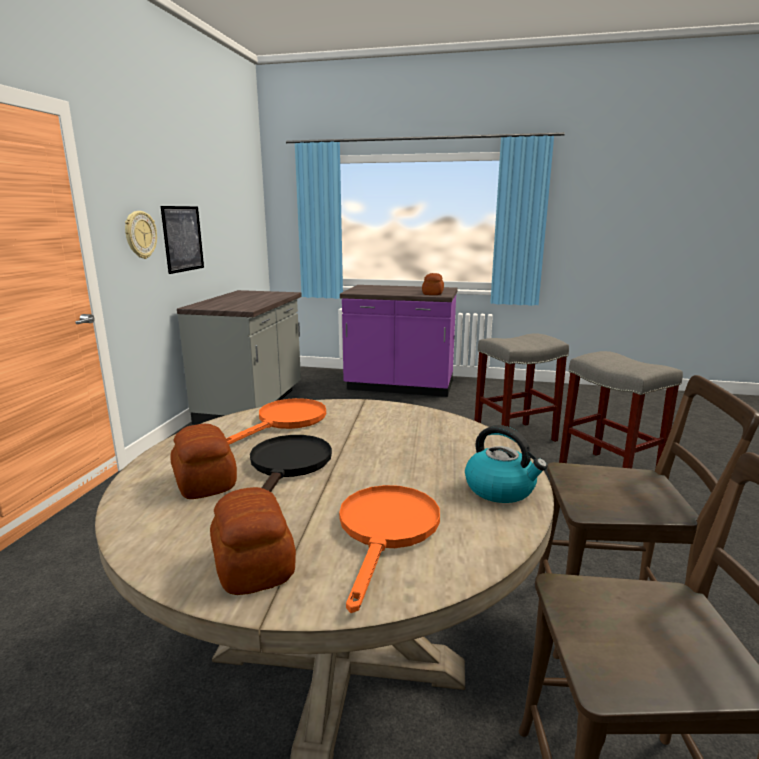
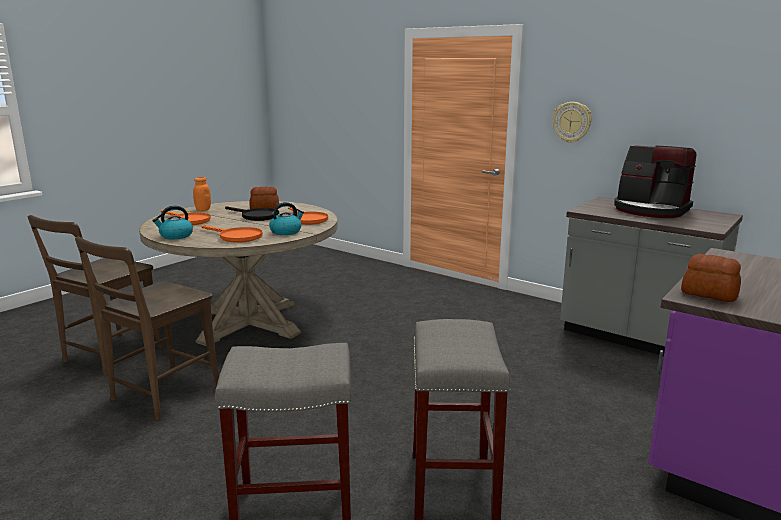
camera: 115 degrees right, 0 degrees up
(183, 239) = (637, 133): picture -> none
(235, 299) = (651, 210): none -> coffee machine
(254, 563) = (203, 210): bread -> orange jar
(372, 416) = (286, 232): none -> kettle
(437, 438) = (236, 237): none -> orange frying pan

